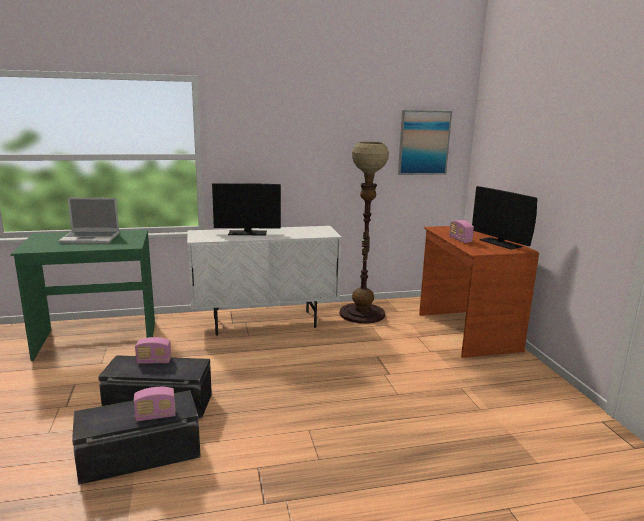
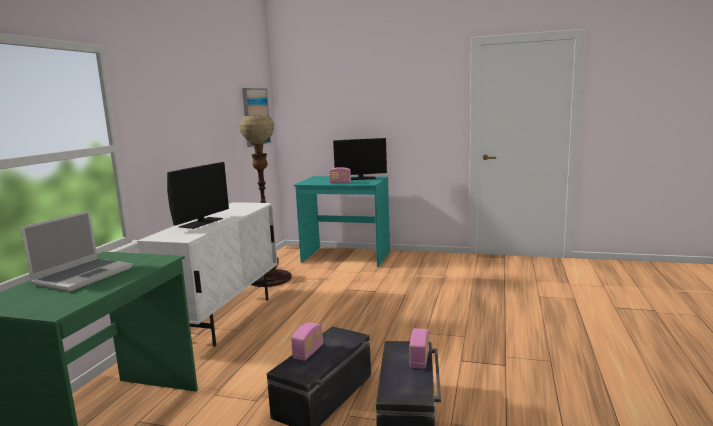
camera: 60 degrees left, 5 degrees down
(466, 332) = (345, 257): brown desk -> turquoise desk

